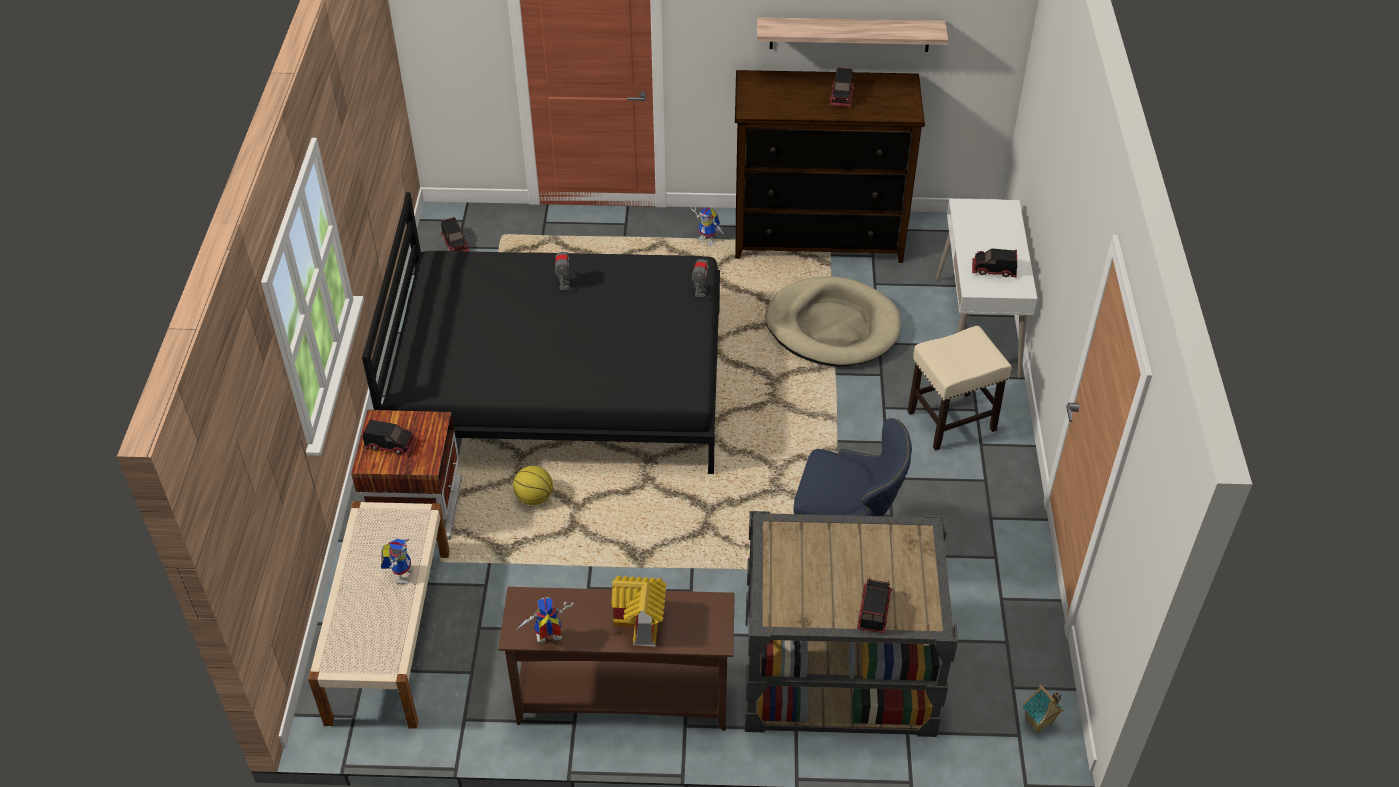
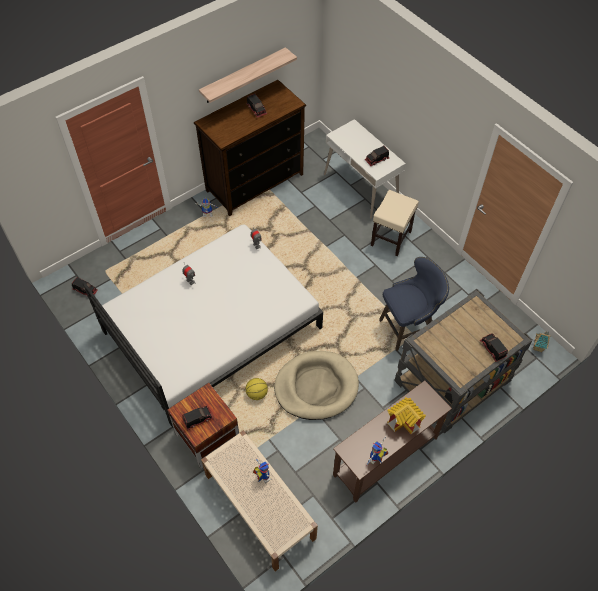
camera: 40 degrees left, 10 degrees up
(560, 382) = (211, 329): black bed -> white bed
(832, 326) = (303, 224): beige dog bed -> beige dog bed (316, 387)

